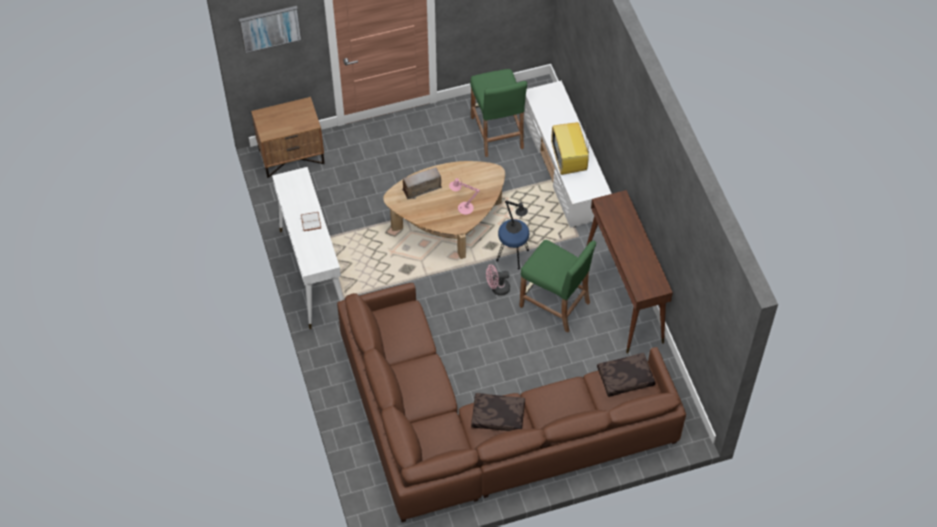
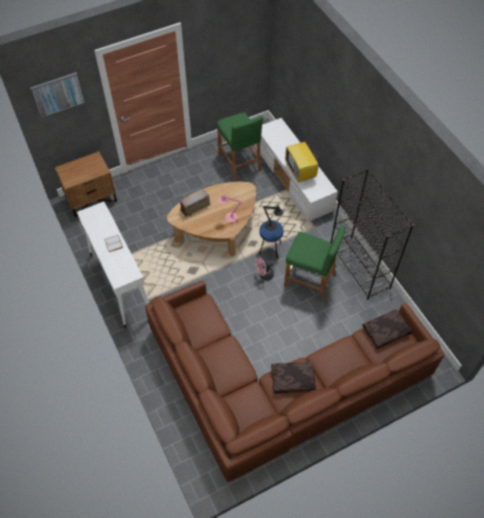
camera: 10 degrees left, 0 degrees up
(623, 298) = (359, 267): brown console table -> black bookcase

